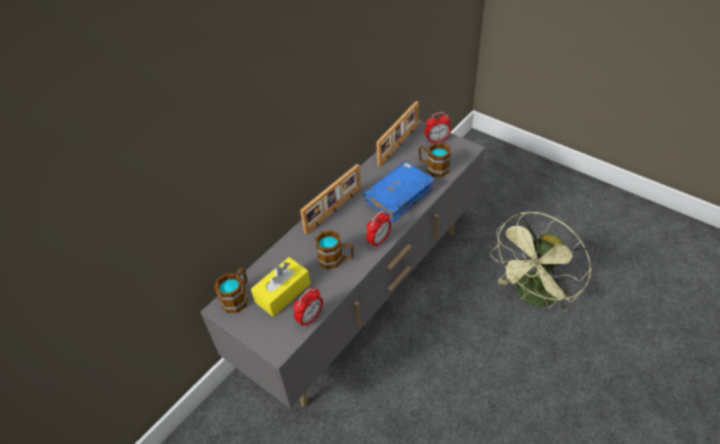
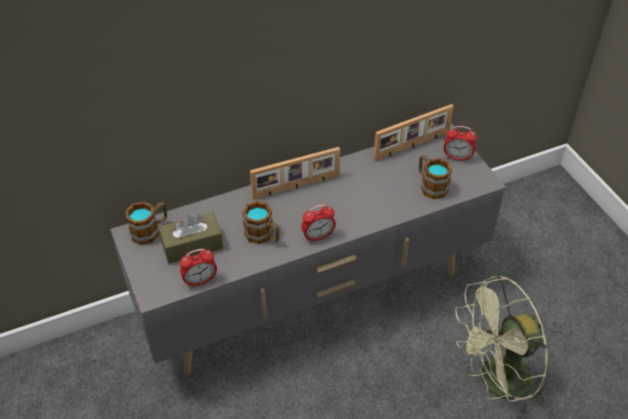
camera: 25 degrees right, 0 degrees up
(283, 293) = (192, 245): yellow tissue box -> brown tissue box
(399, 196) = (371, 200): blue book -> none

